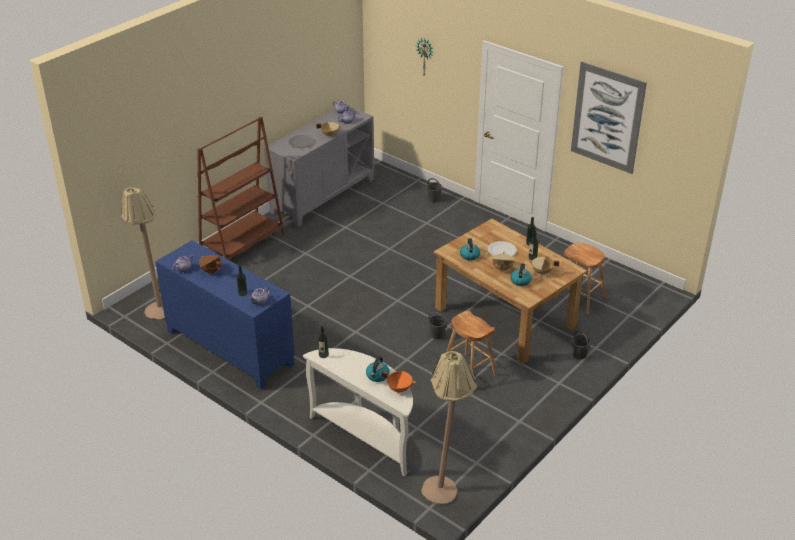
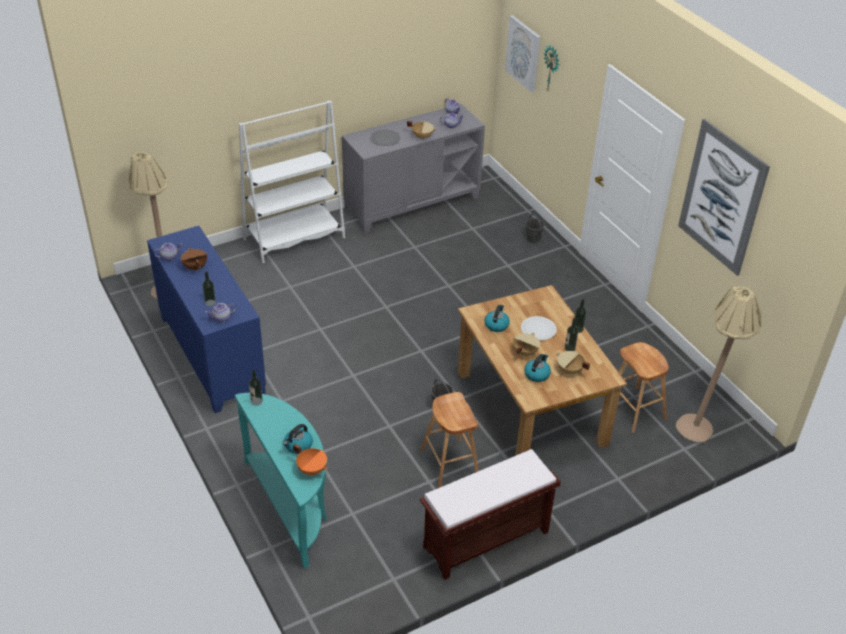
camera: 20 degrees right, 5 degrees up
(242, 244) = (294, 239): brown bookcase -> white bookcase
(367, 437) = (292, 506): white console table -> turquoise console table
(393, 51) = (523, 53): none -> picture
(446, 486) = (343, 596): beige floor lamp -> beige floor lamp (702, 426)
(527, 416) = (485, 540): none -> brown bench
(579, 354) = (593, 481): grey bucket -> none

